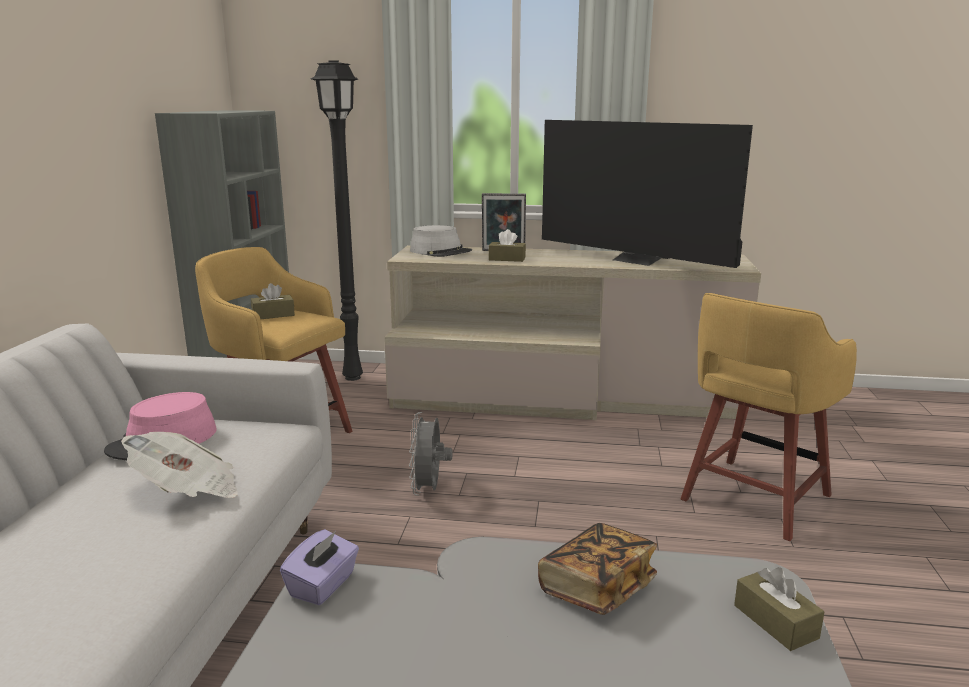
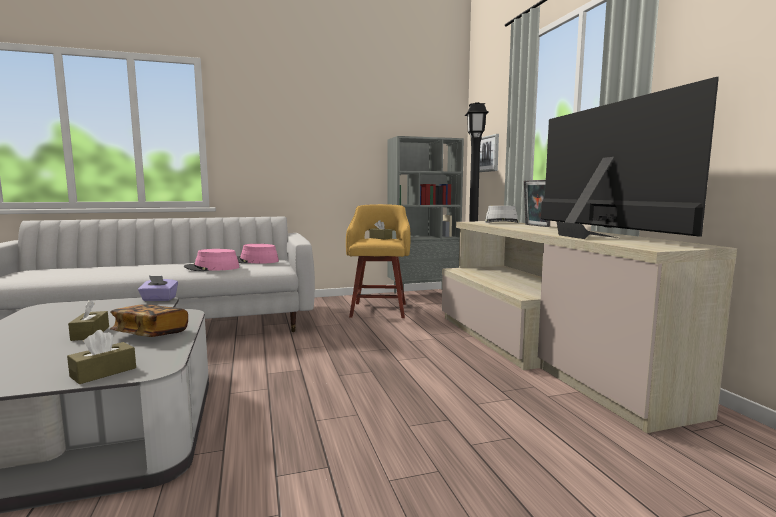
camera: 65 degrees right, 10 degrees down
(188, 490) = (212, 268): newspaper -> pink hat
(309, 137) = (487, 154): none -> picture
(429, 490) = (357, 344): grey fan -> none
(507, 259) = (514, 227): brown tissue box -> brown tissue box (90, 333)
(637, 260) = (593, 236): television -> television turned 150 degrees clockwise
(752, 499) = (462, 452): yellow stool -> none

